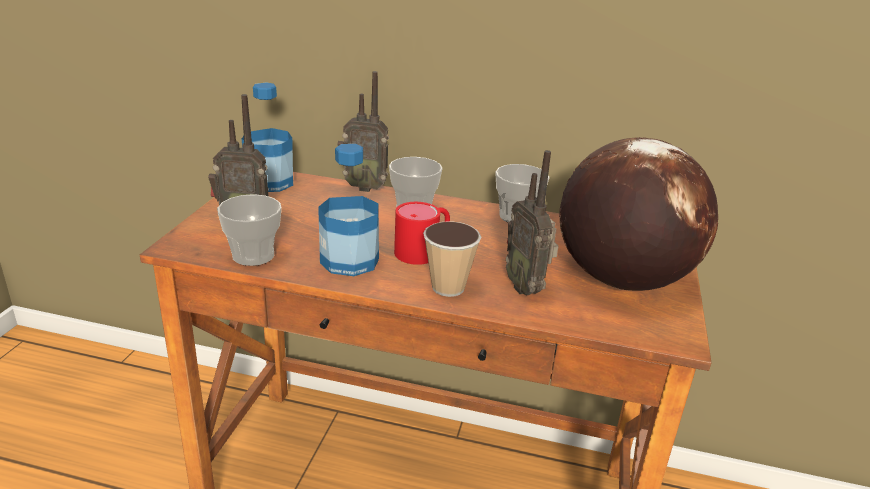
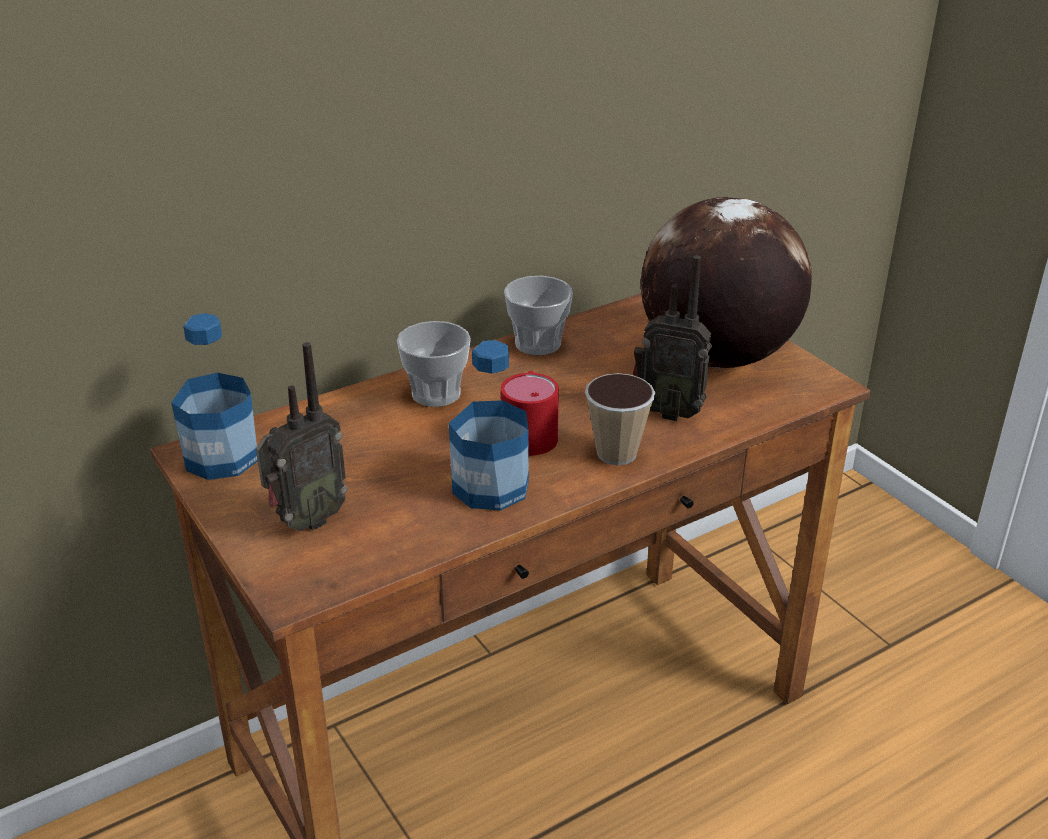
camera: 45 degrees left, 5 degrees up
(253, 255) = (393, 545): cup -> none
(364, 187) = (336, 399): radio -> none

